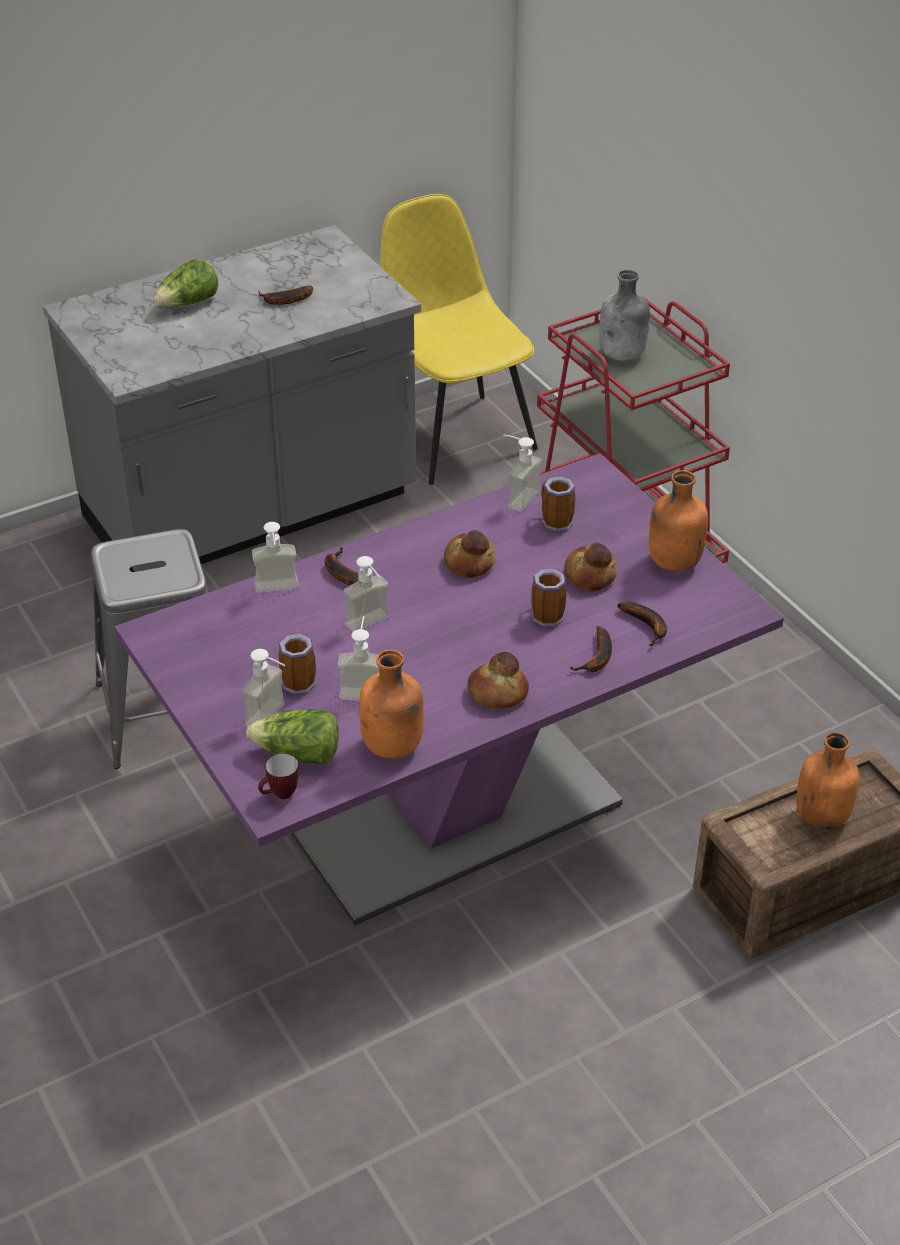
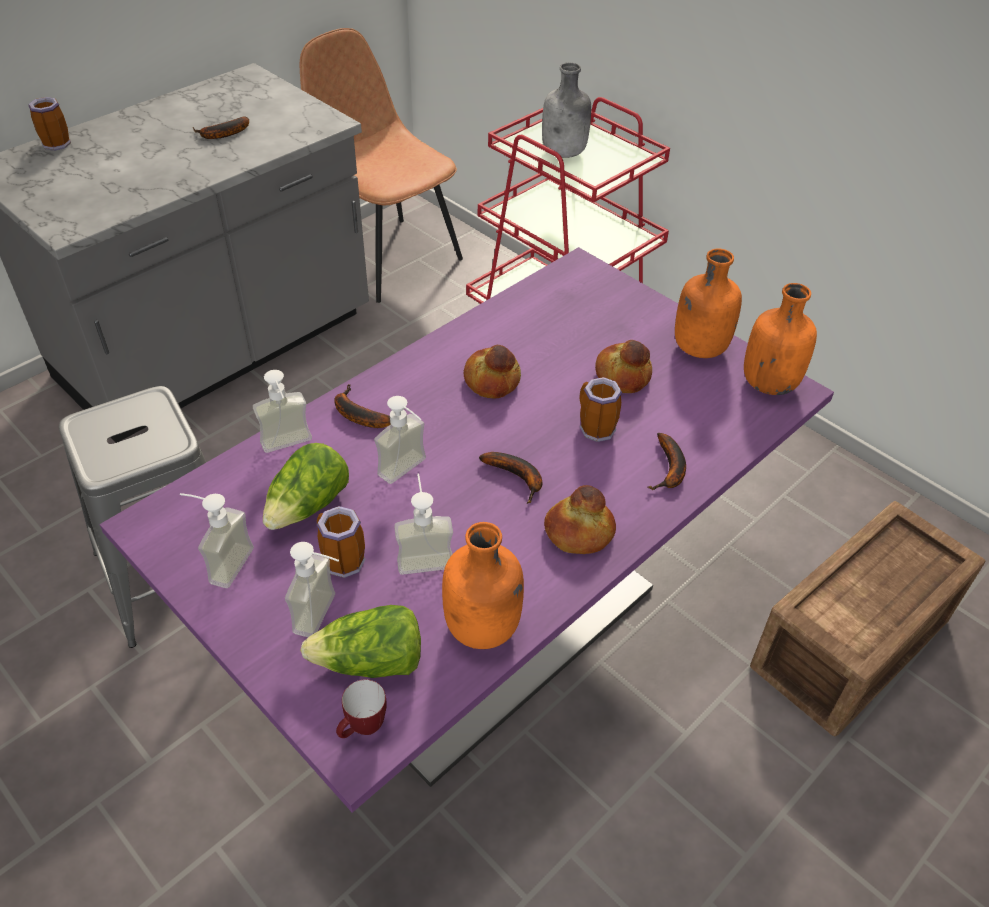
camera: 15 degrees left, 5 degrees up
(188, 303) = (121, 147): lettuce -> lettuce (308, 506)
(455, 437) = (388, 257): yellow chair -> brown chair
(516, 497) = (514, 302): soap dispenser -> soap dispenser (221, 562)
(554, 522) = (562, 323): mug -> mug (54, 144)
(647, 626) = (705, 423): banana -> banana (518, 477)
(821, 816) = (881, 583): orange bottle -> orange bottle (769, 383)

